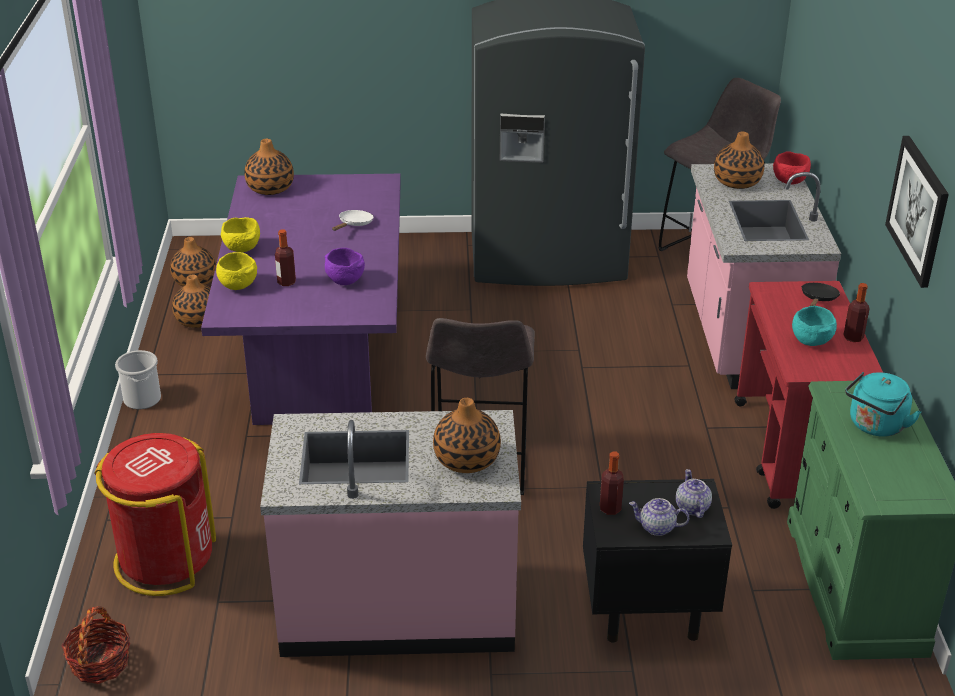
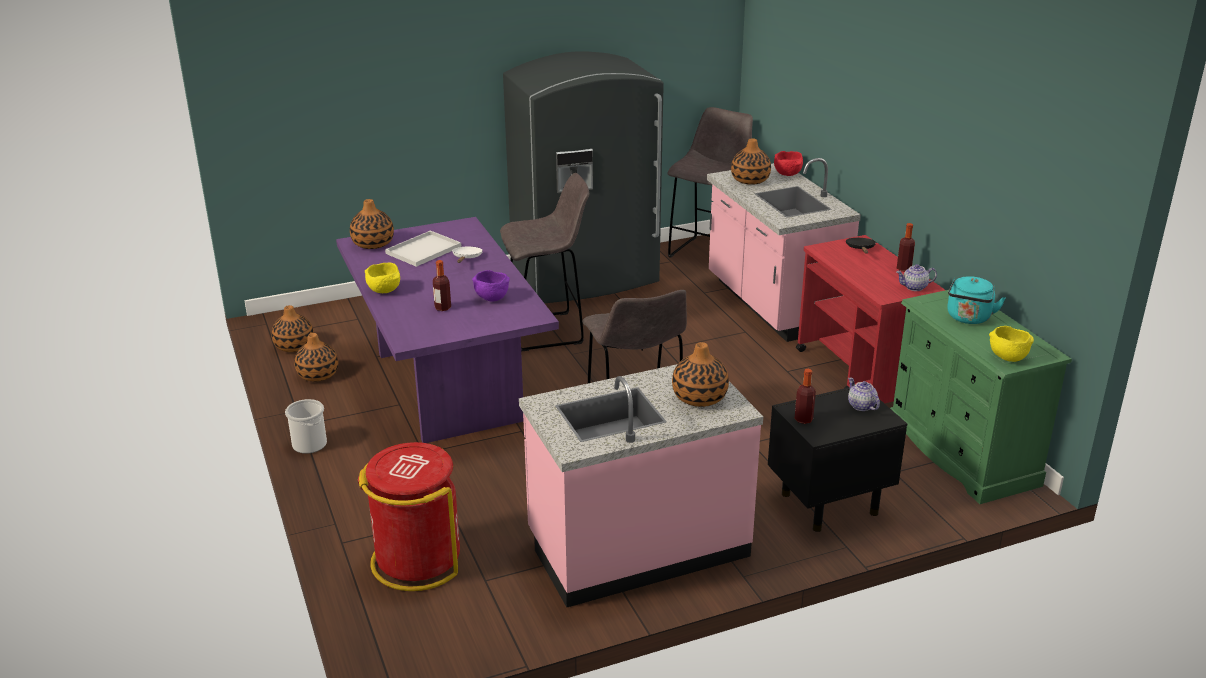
camera: 20 degrees left, 5 degrees down
(100, 663) = (413, 652): basket -> none
(237, 285) = (402, 317): yellow bowl -> yellow bowl (1007, 358)
(317, 205) = (424, 249): none -> white tray
(464, 318) = (547, 331): none -> grey stool
(656, 528) = (846, 424): teapot -> teapot (914, 287)
(810, 340) = (876, 276): turquoise bowl -> none
(918, 210) = (953, 154): picture -> none

